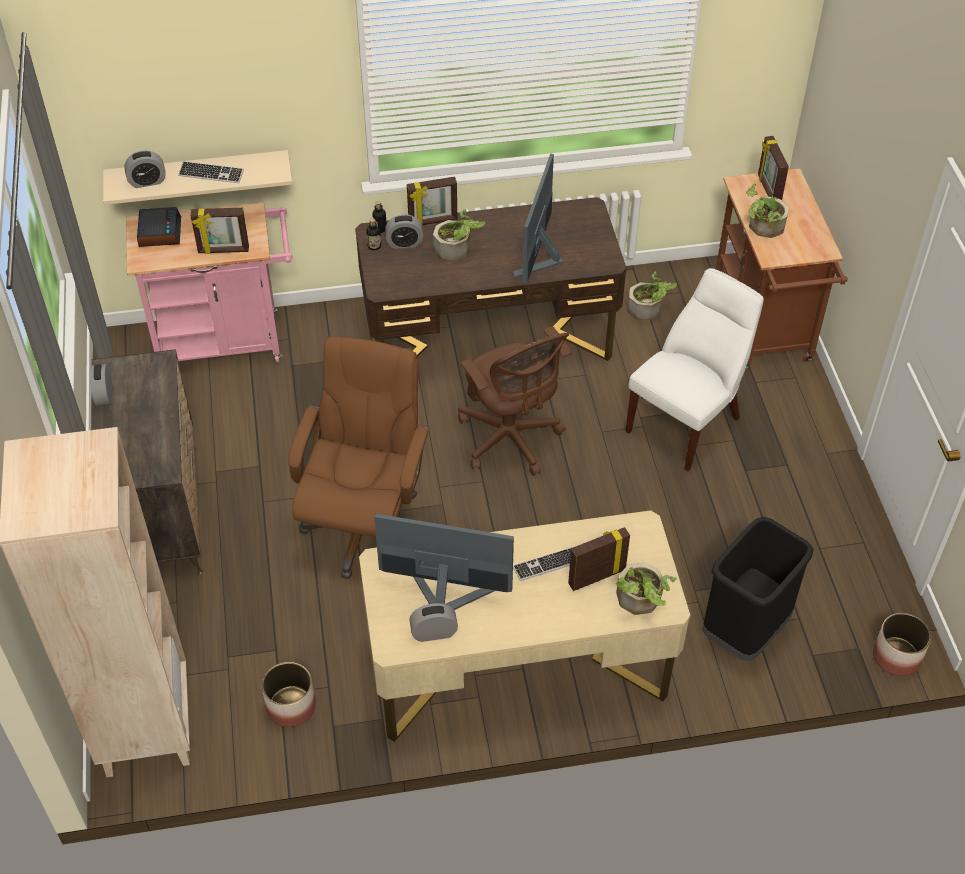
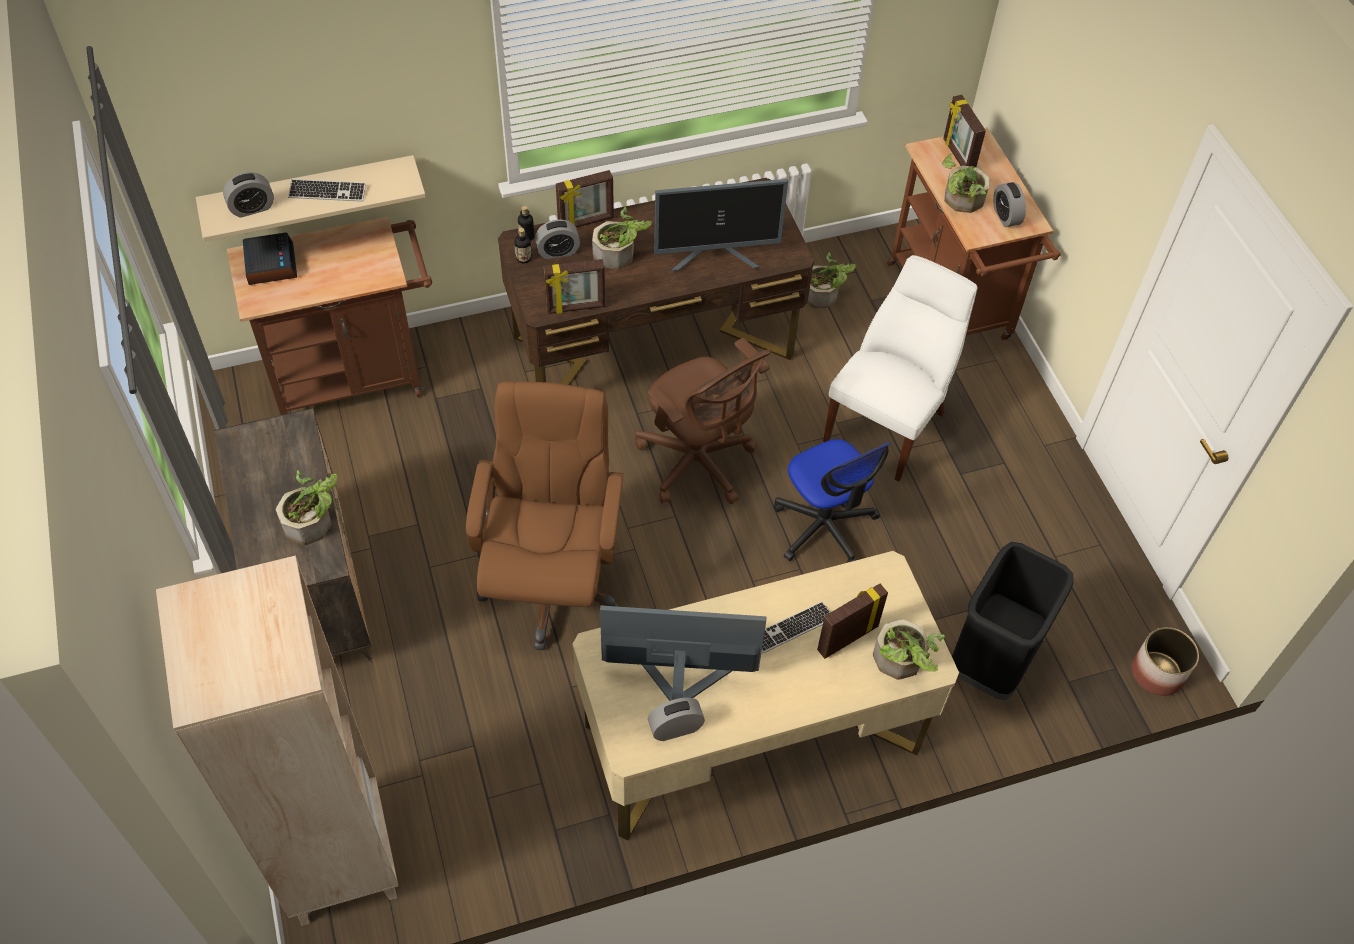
camera: 10 degrees left, 5 degrees up
(104, 395) = (238, 474): alarm clock -> alarm clock (1005, 216)
(160, 438) = (313, 521): none -> potted plant
(223, 250) = (351, 281): picture frame -> picture frame (576, 308)
(228, 342) = (356, 377): pink cart -> brown cart
(290, 706) = (502, 812): planter -> none
(540, 258) = (716, 256): monitor -> monitor turned 105 degrees counterclockwise
(614, 502) = (824, 526): none -> office chair

